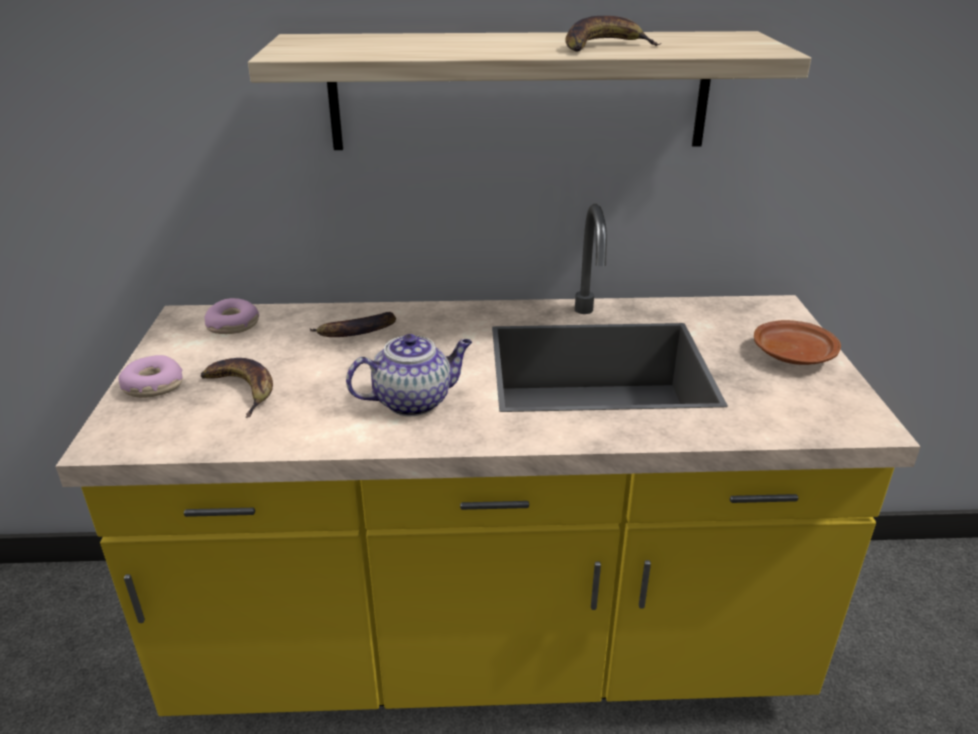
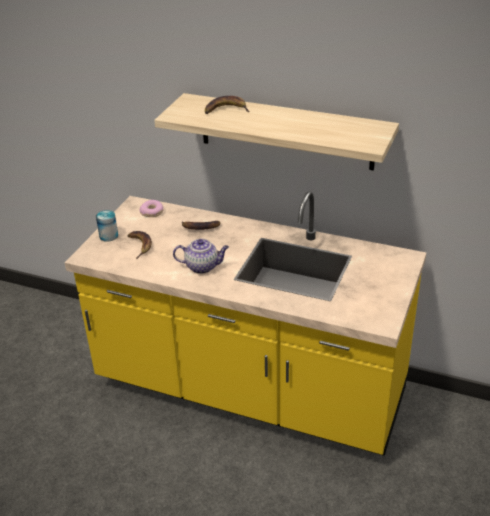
camera: 25 degrees right, 5 degrees up
(152, 386) = (108, 236): donut -> can
(604, 47) = (304, 129): banana -> banana (226, 109)
(793, 355) = (387, 284): brown plate -> none

